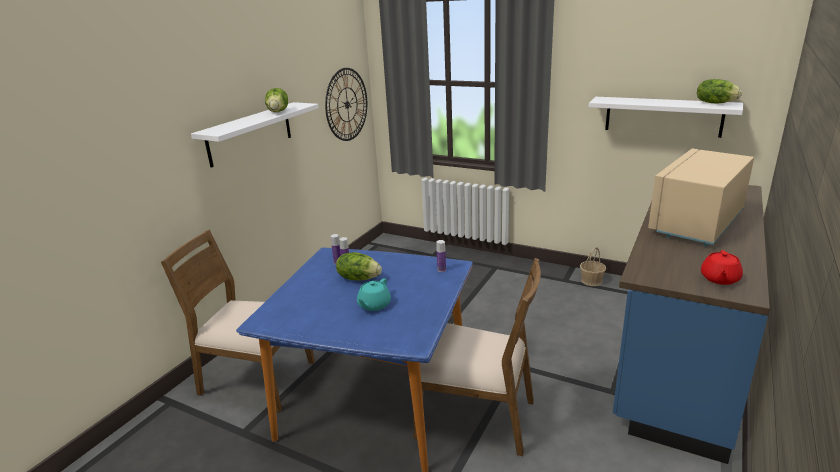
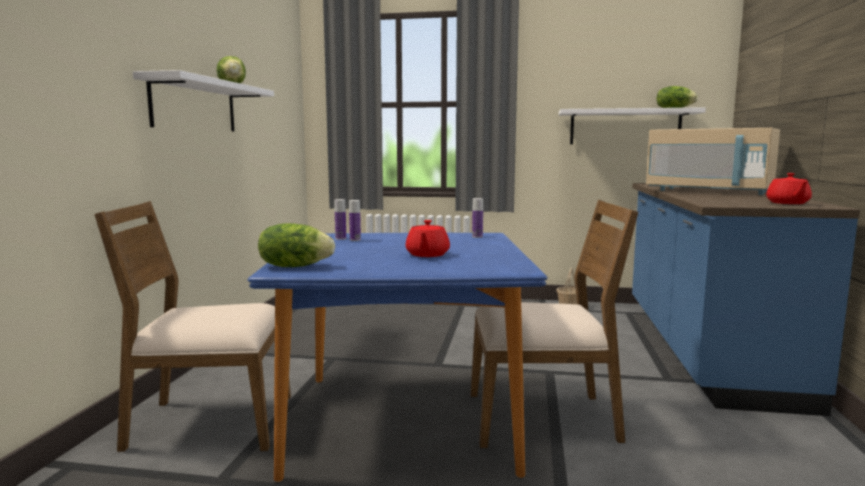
camera: 20 degrees left, 15 degrees down
(347, 104) = (284, 121): wall clock -> none
(359, 278) = (382, 244): lettuce -> lettuce (295, 266)
(374, 305) = (427, 255): turquoise teapot -> red teapot
(695, 223) = (709, 192): beige microwave -> beige microwave turned 75 degrees counterclockwise

